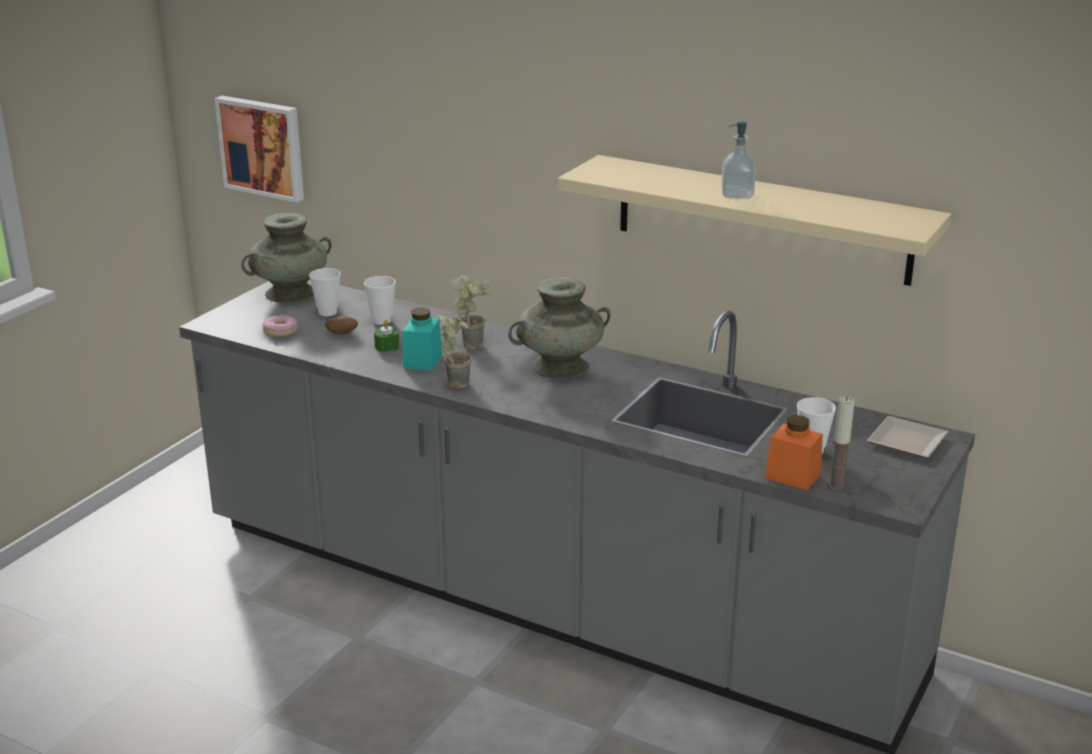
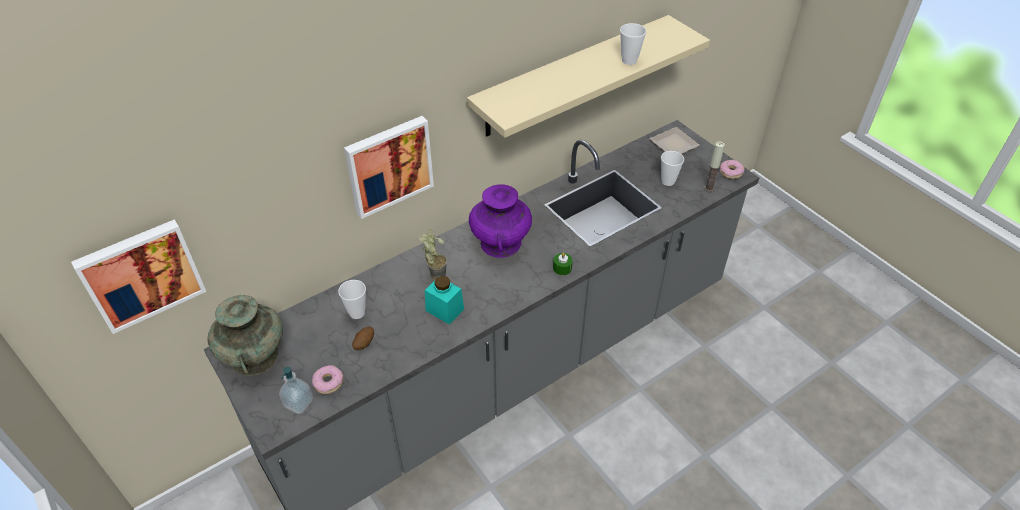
camera: 65 degrees left, 20 degrees up
(327, 312) = (314, 342): cup -> cup (629, 60)
(387, 346) = (406, 323): green candle -> green candle (562, 268)
(455, 382) = (490, 302): potted plant -> none
(495, 187) = (388, 165): none -> picture
(559, 366) = (500, 243): turquoise vase -> purple vase
(737, 195) = (593, 71): soap dispenser -> soap dispenser (298, 403)
(793, 476) = (692, 199): orange jar -> none
(900, 498) = (731, 172): none -> donut

